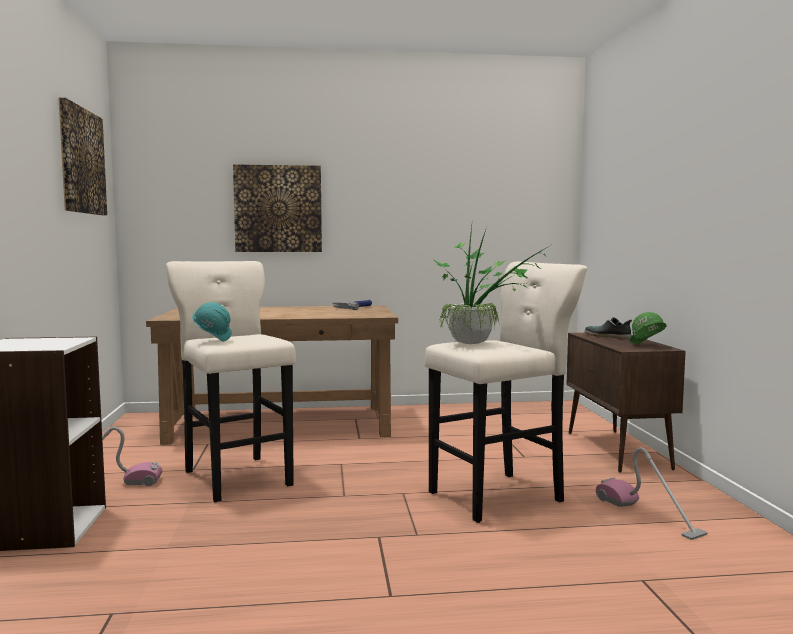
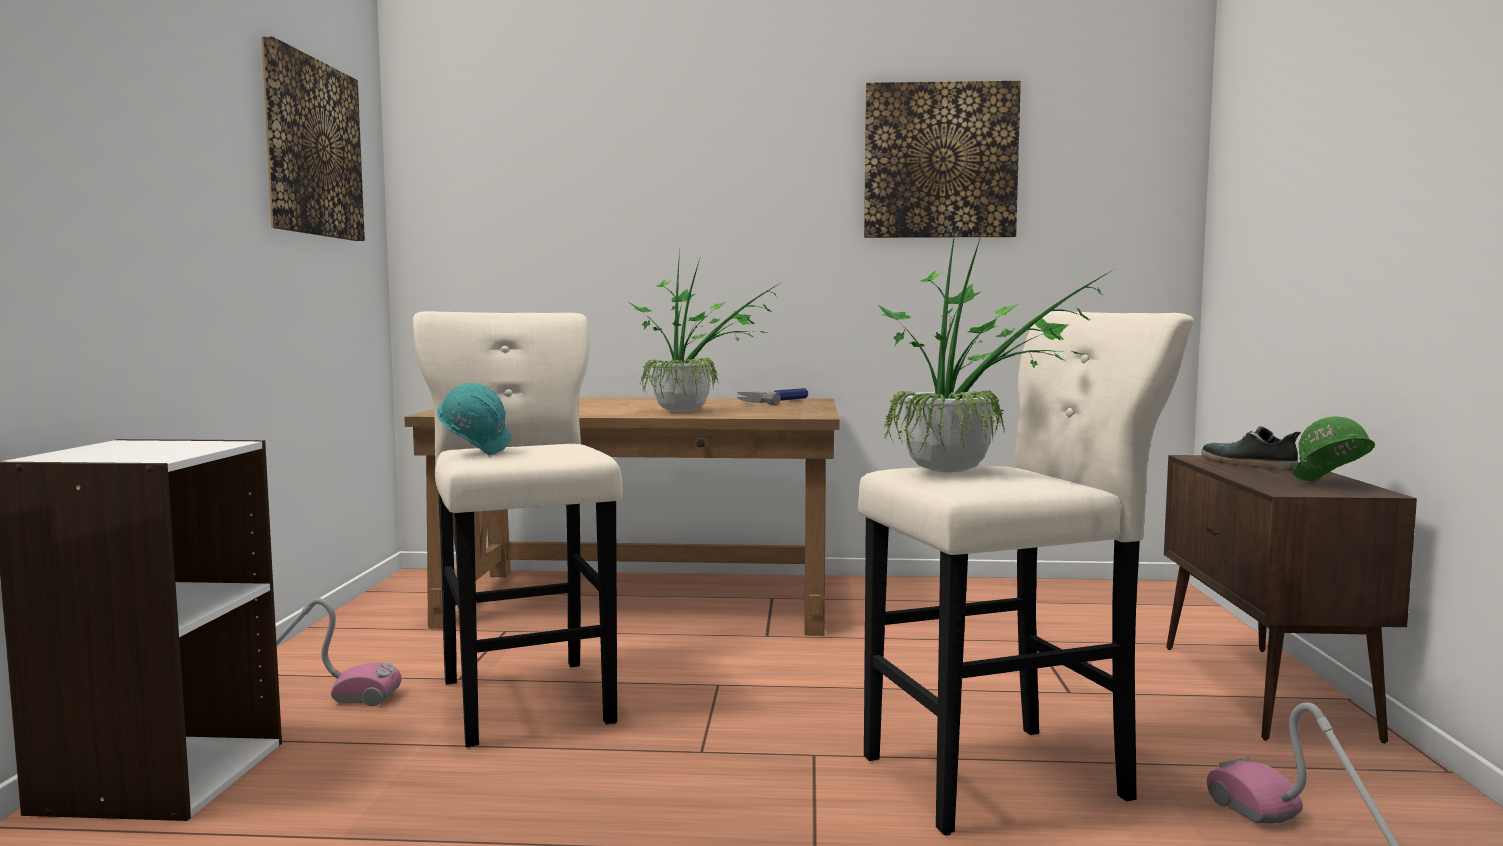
camera: 10 degrees right, 0 degrees up
(278, 209) = (650, 229): picture -> picture (940, 161)
(314, 314) = (694, 412): none -> potted plant

